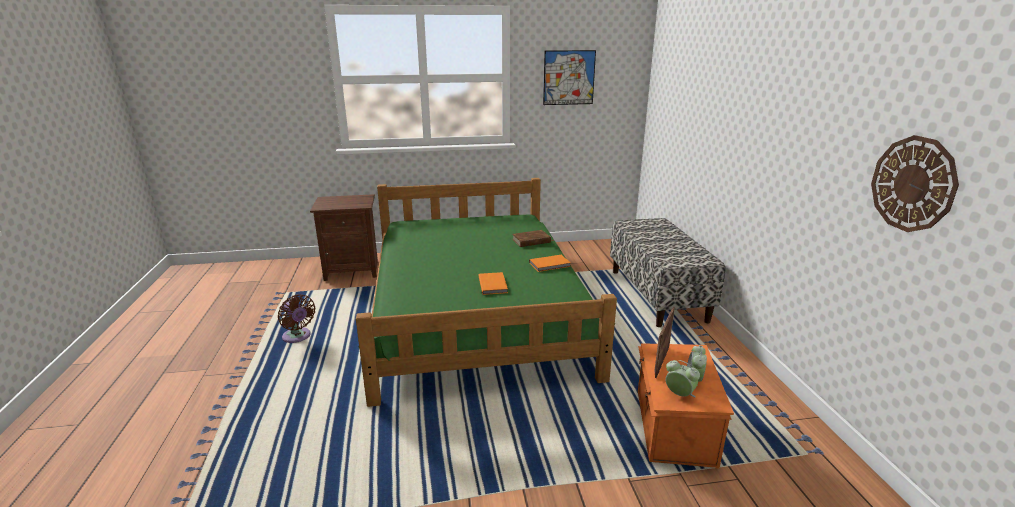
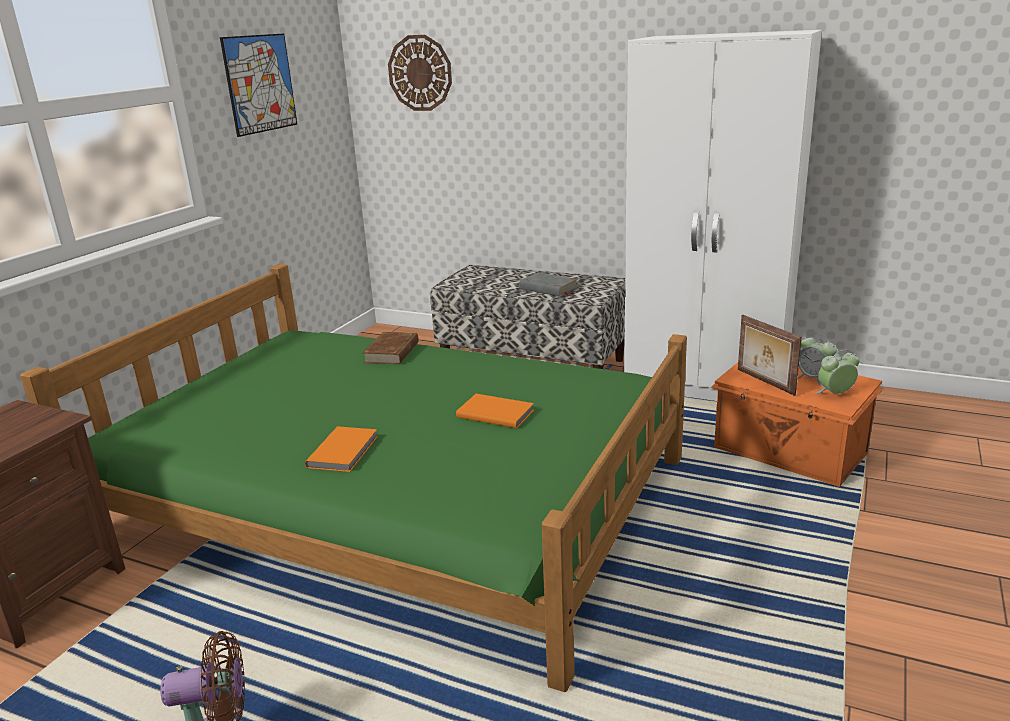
camera: 55 degrees left, 0 degrees up
(550, 265) = (487, 361): orange book -> orange book (345, 451)
(664, 247) = (548, 288): none -> grey book
(724, 366) = (707, 385): none -> white wardrobe
(913, 184) = (884, 105): wall clock -> wall clock (420, 73)

